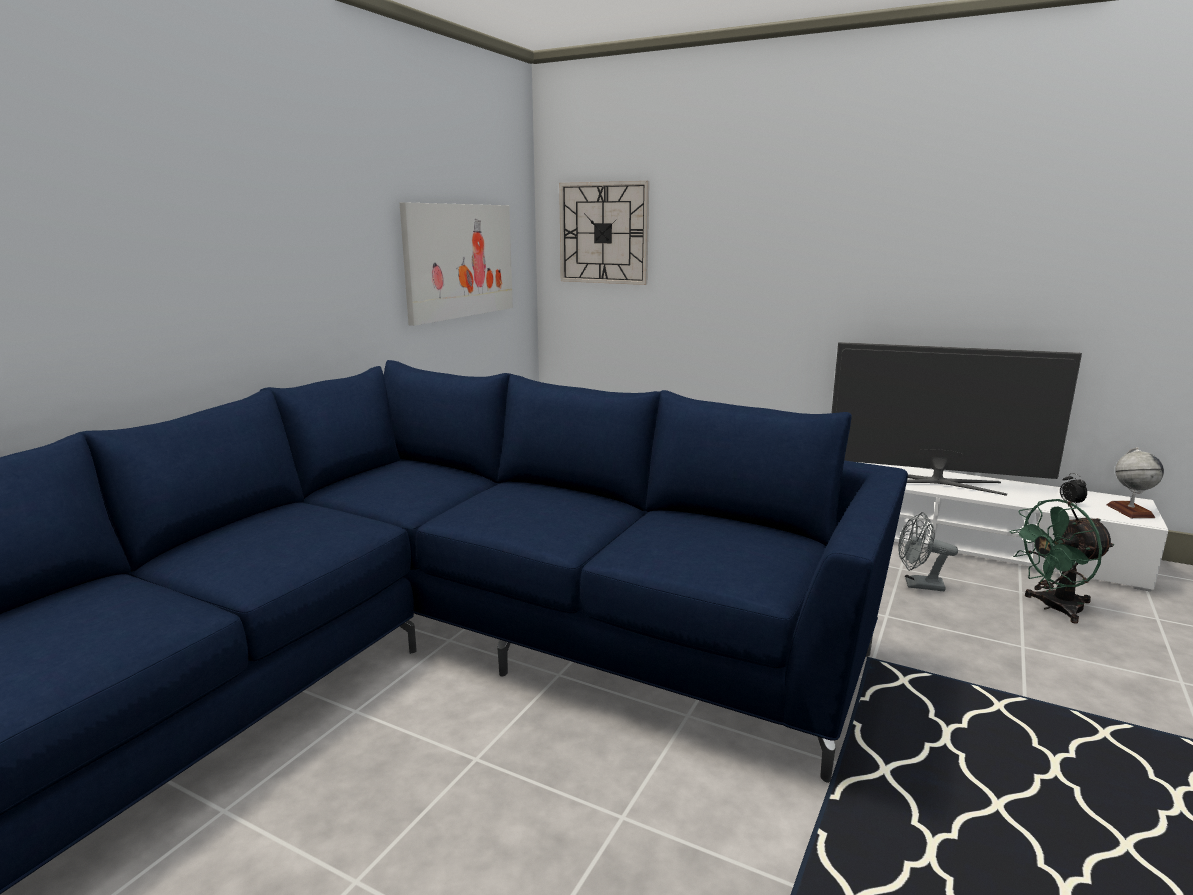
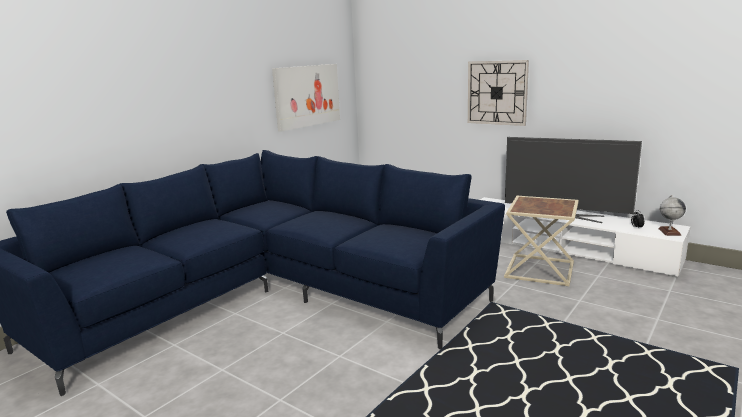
camera: 10 degrees right, 0 degrees up
(603, 233) = (390, 76): wall clock -> wall clock (497, 92)
(917, 585) = (540, 271): grey fan -> beige side table
(1053, 608) = (611, 283): green fan -> none

